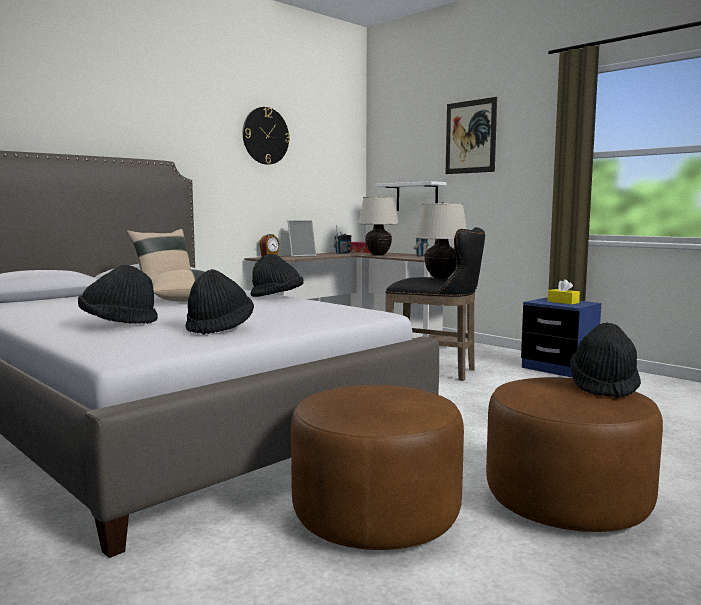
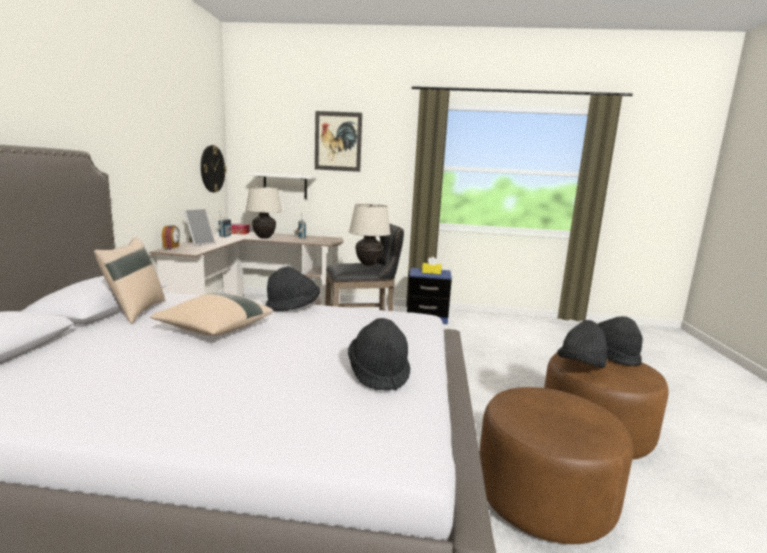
camera: 40 degrees left, 5 degrees up
(118, 323) = (272, 396): black hat -> black hat (581, 366)
(265, 136) = (157, 122): wall clock -> wall clock (212, 169)

